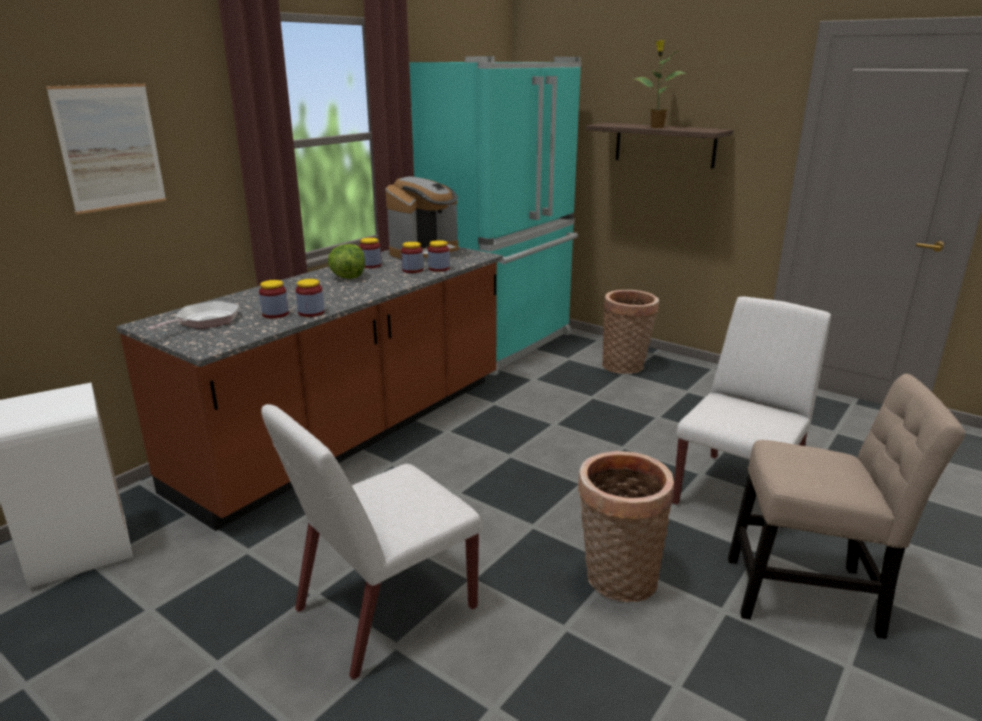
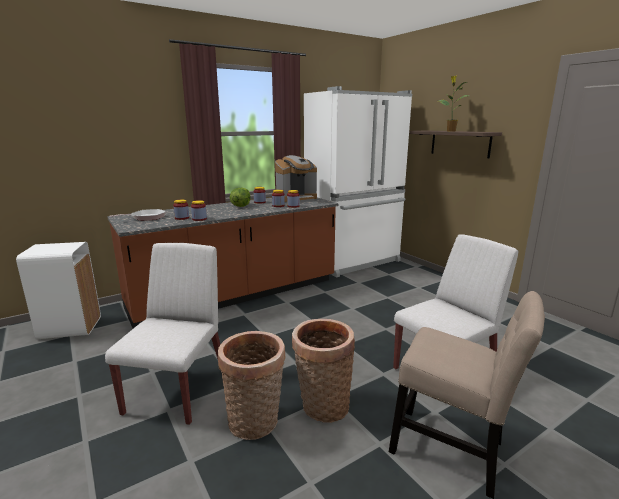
camera: 20 degrees right, 5 degrees down
(110, 147) = (118, 127): picture -> none
(384, 610) = (178, 389): white chair -> white chair turned 120 degrees clockwise
(502, 344) = (354, 261): turquoise fridge -> white fridge
(625, 366) = (422, 283): basket -> basket (255, 423)

